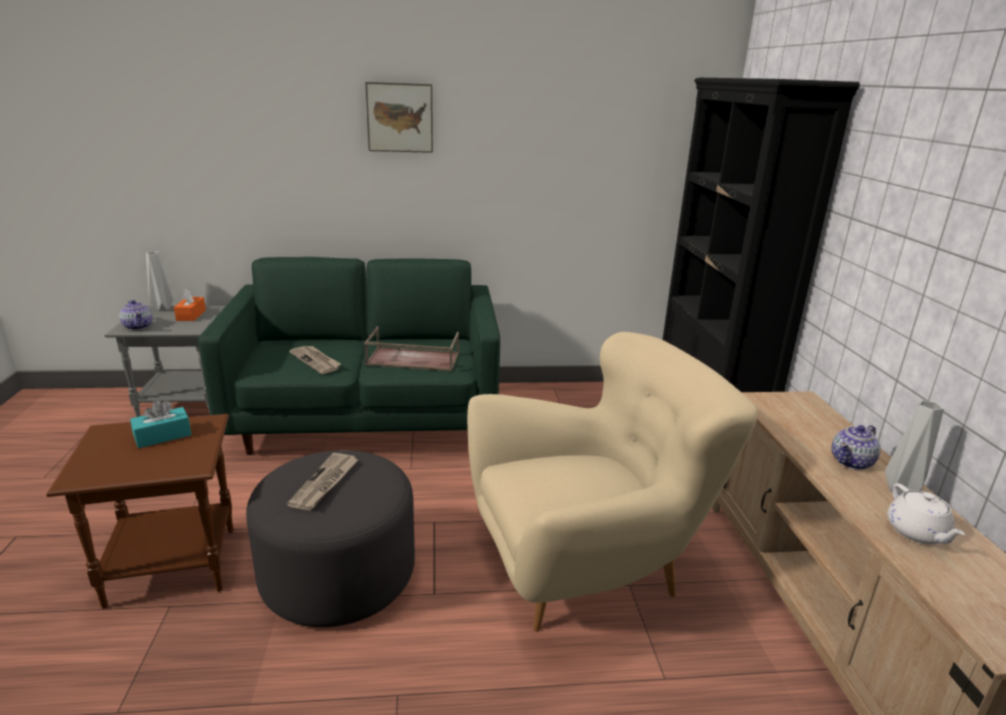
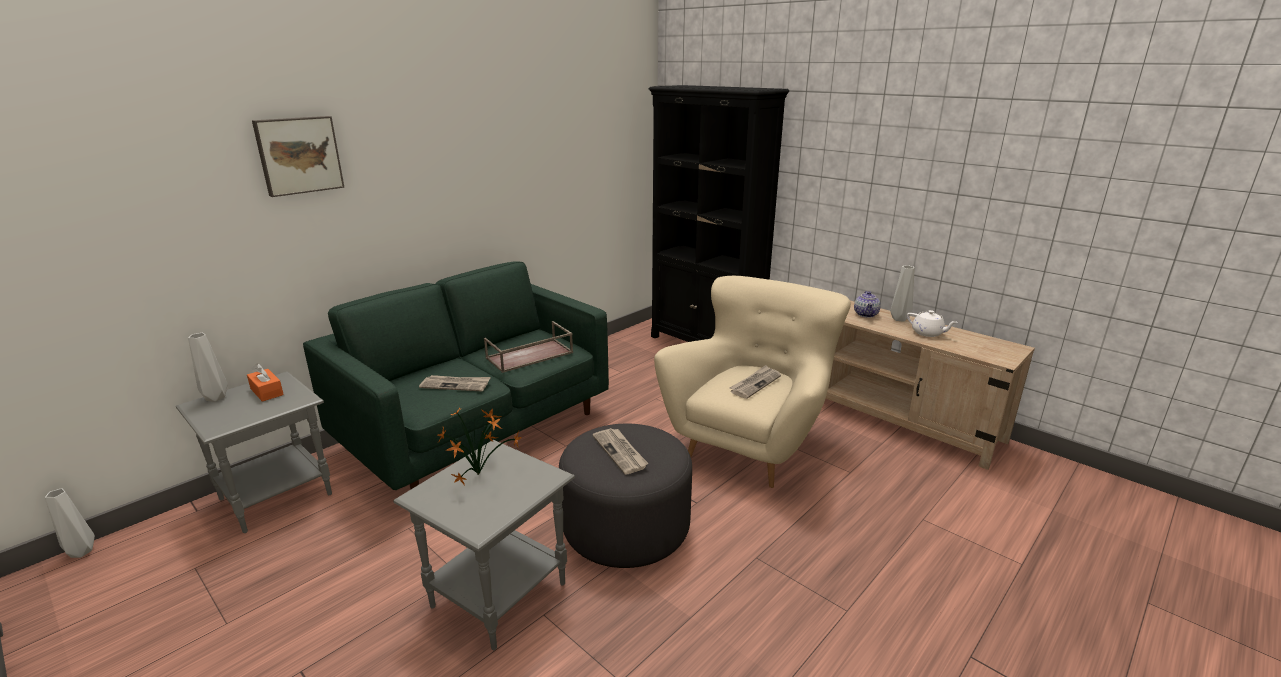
camera: 40 degrees left, 0 degrees up
(69, 392) = (82, 552): none -> grey vase
(138, 326) = (229, 420): teapot -> none
(163, 436) = (480, 474): turquoise tissue box -> potted plant
(175, 566) = (500, 594): brown side table -> grey side table
(400, 117) = (433, 141): picture -> picture (298, 155)
(580, 485) = (755, 383): none -> newspaper

